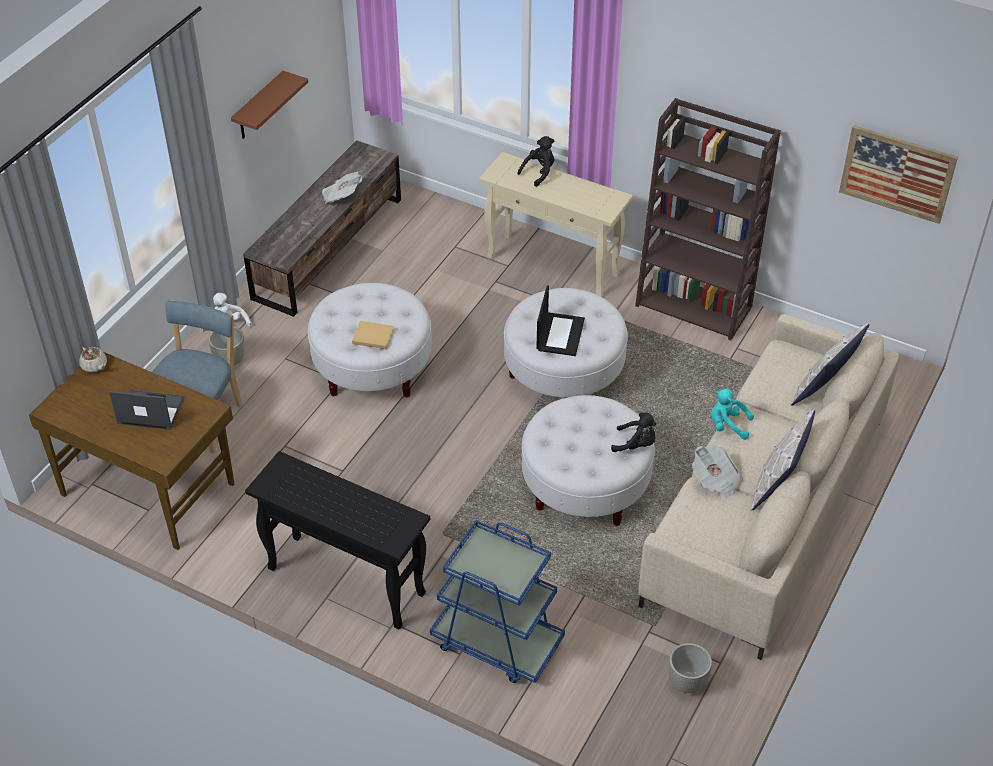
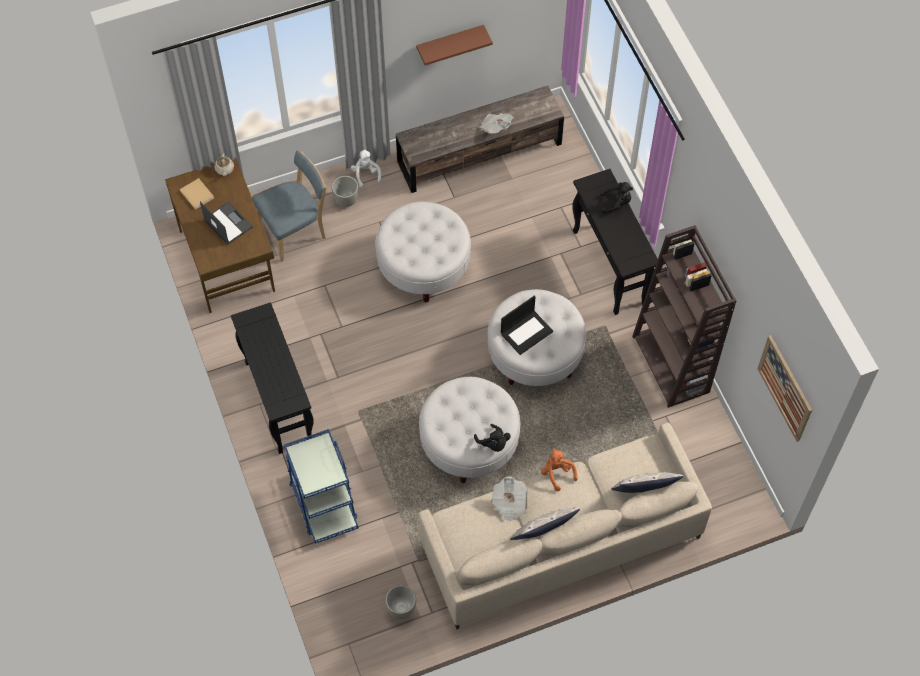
camera: 40 degrees right, 15 degrees up
(372, 336) = (413, 252): beige book -> beige book (196, 194)
(554, 266) = (609, 268): beige console table -> black console table
(728, 425) = (557, 473): turquoise plush toy -> orange plush toy

